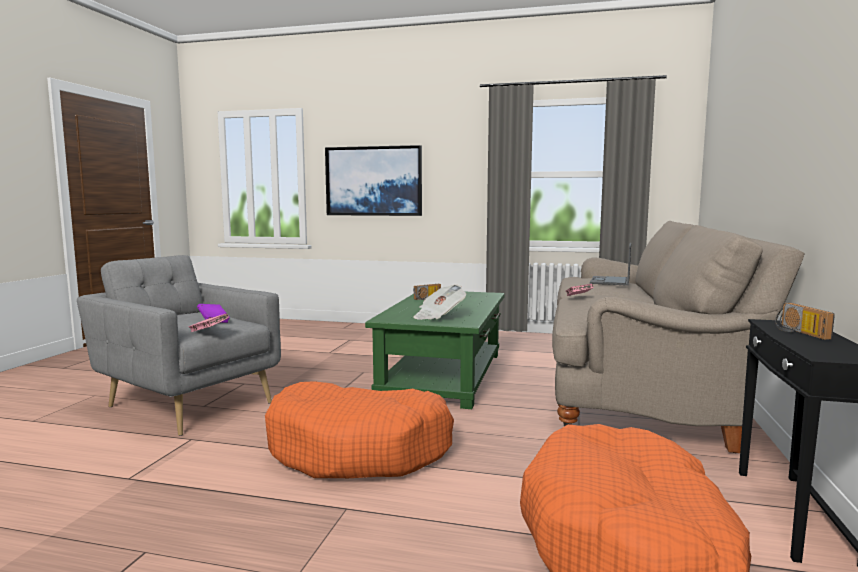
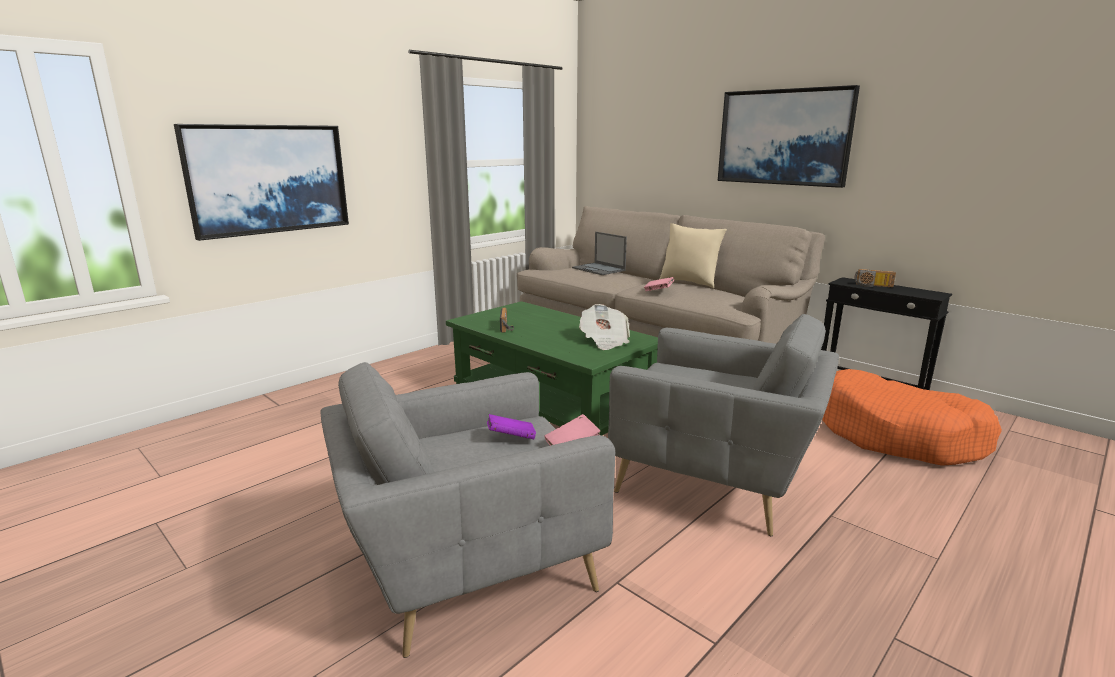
camera: 60 degrees left, 10 degrees up
(359, 450) = (714, 484): orange dog bed -> grey armchair
(643, 301) = (689, 283): none -> beige pillow
(791, 112) = (784, 137): none -> picture

